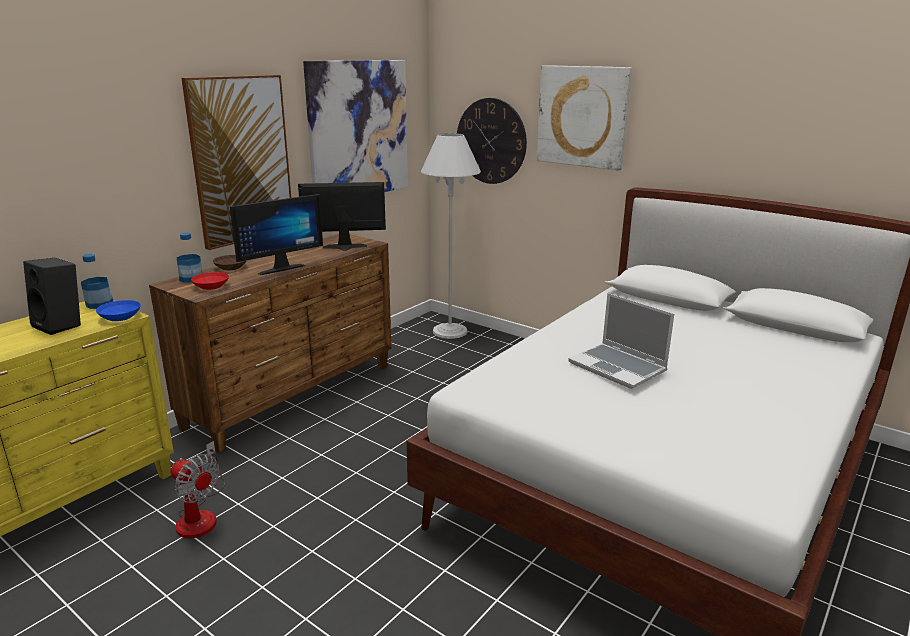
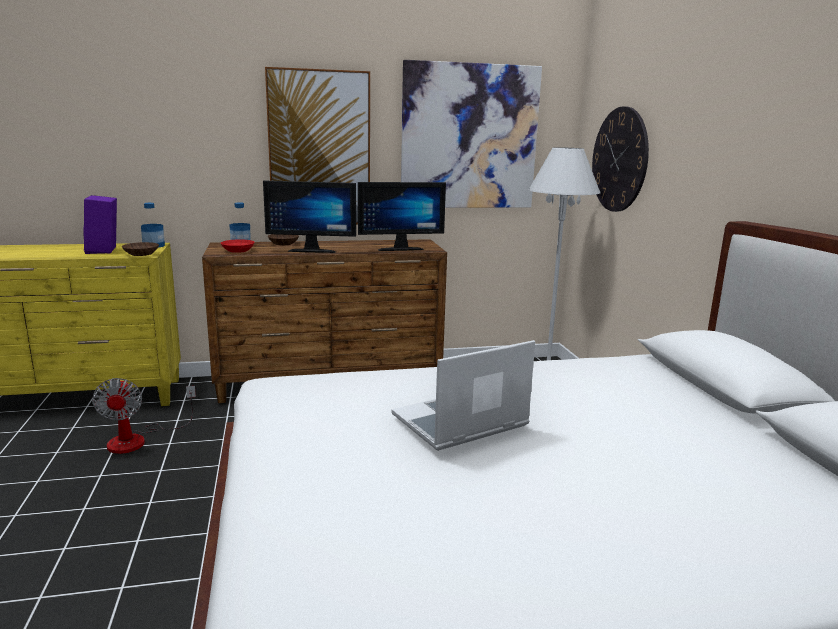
camera: 40 degrees right, 5 degrees down
(61, 325) = (104, 251): black speaker -> purple speaker
(119, 317) = (141, 254): blue bowl -> brown bowl
(345, 248) = (399, 248): monitor -> monitor turned 135 degrees clockwise
(582, 116) = (702, 122): picture -> none
(619, 367) = (459, 422): laptop -> laptop turned 60 degrees clockwise

